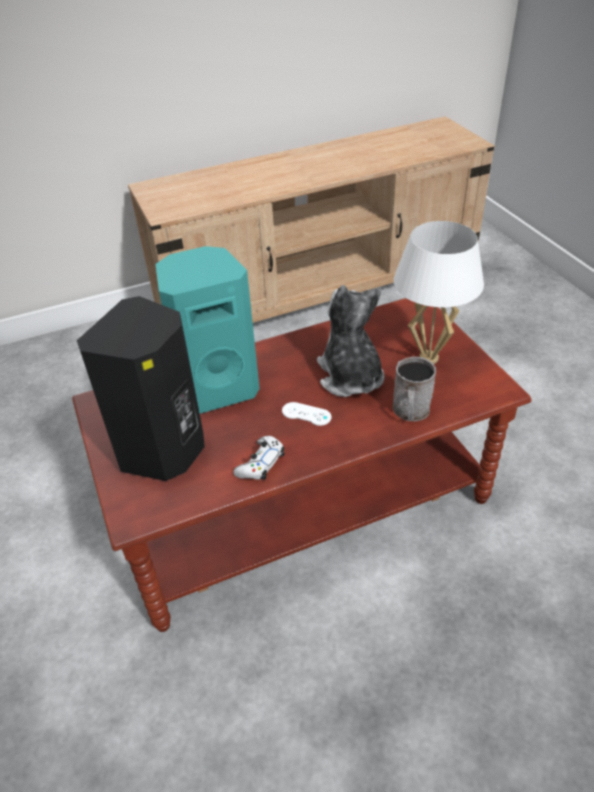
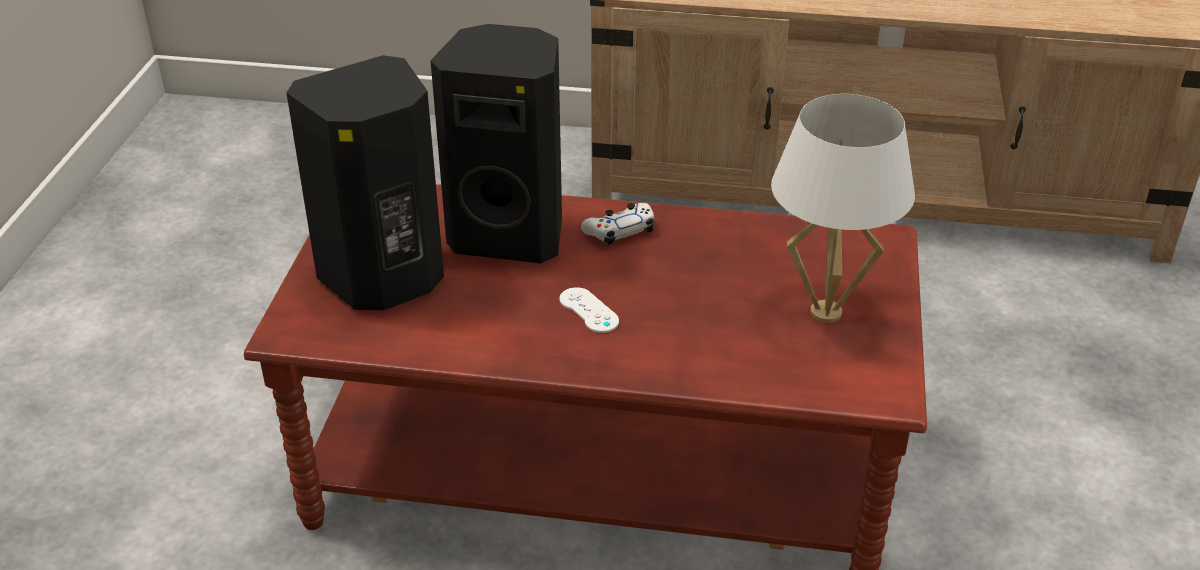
camera: 30 degrees right, 5 degrees down
(217, 388) = (510, 235): turquoise speaker -> black speaker
(260, 463) = (478, 341): white game controller -> white game controller (620, 230)
(350, 377) = (691, 291): plush toy -> none
(411, 412) = (727, 367): grey mug -> none

